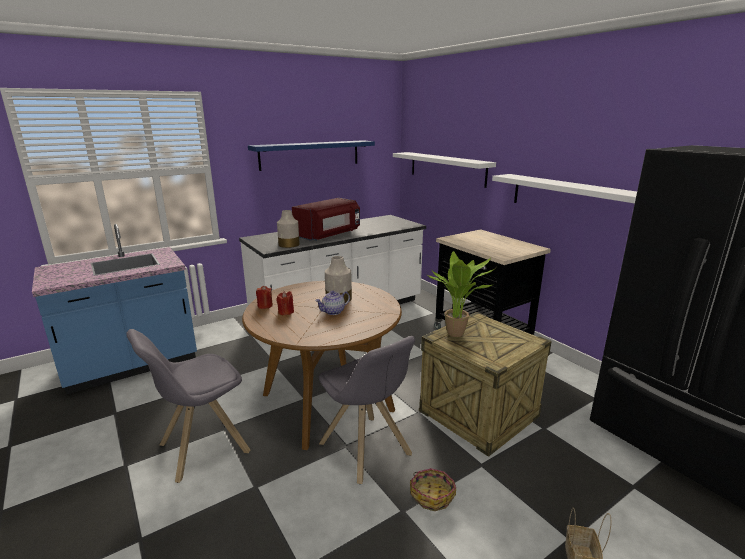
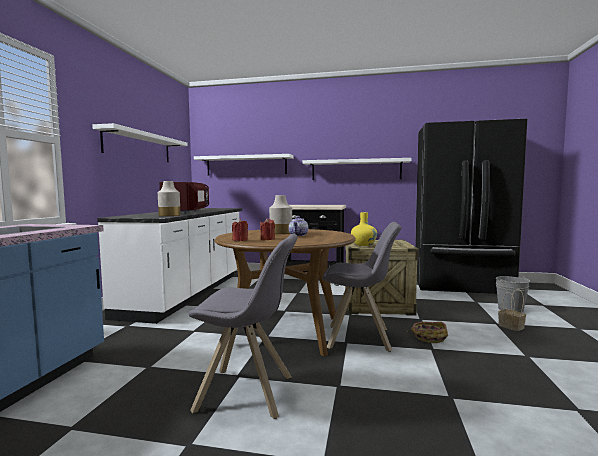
camera: 45 degrees left, 15 degrees down
(203, 448) = (246, 393): grey chair -> grey chair turned 90 degrees counterclockwise
(310, 154) = (138, 146): blue shelf -> white shelf
(458, 335) = (363, 244): potted plant -> yellow vase
(663, 535) = (510, 309): none -> grey bucket

